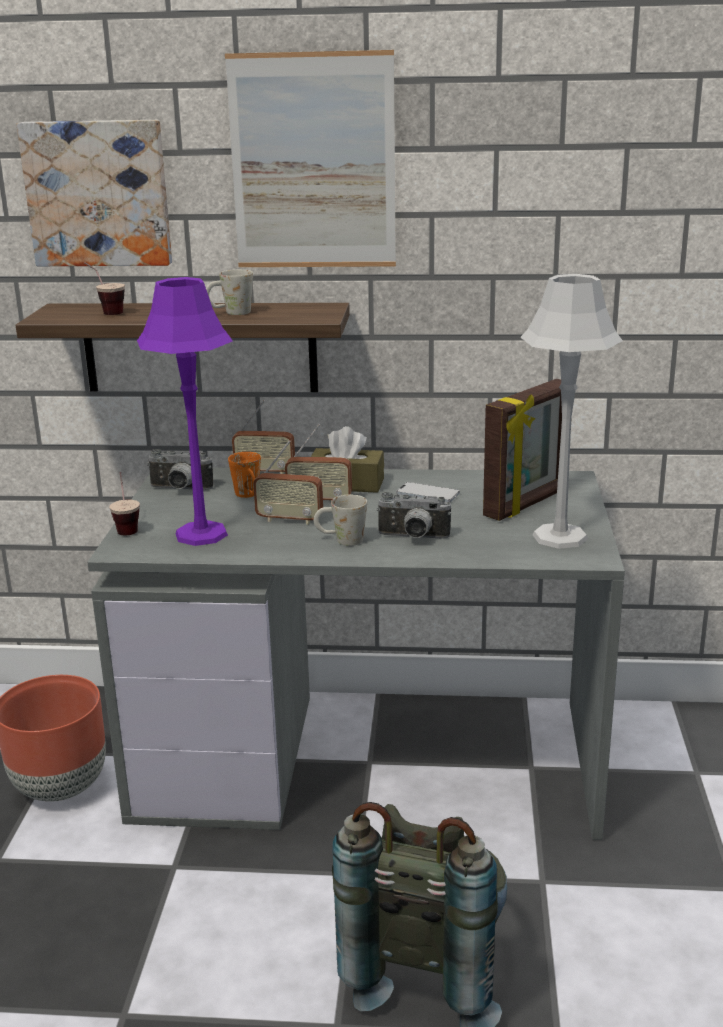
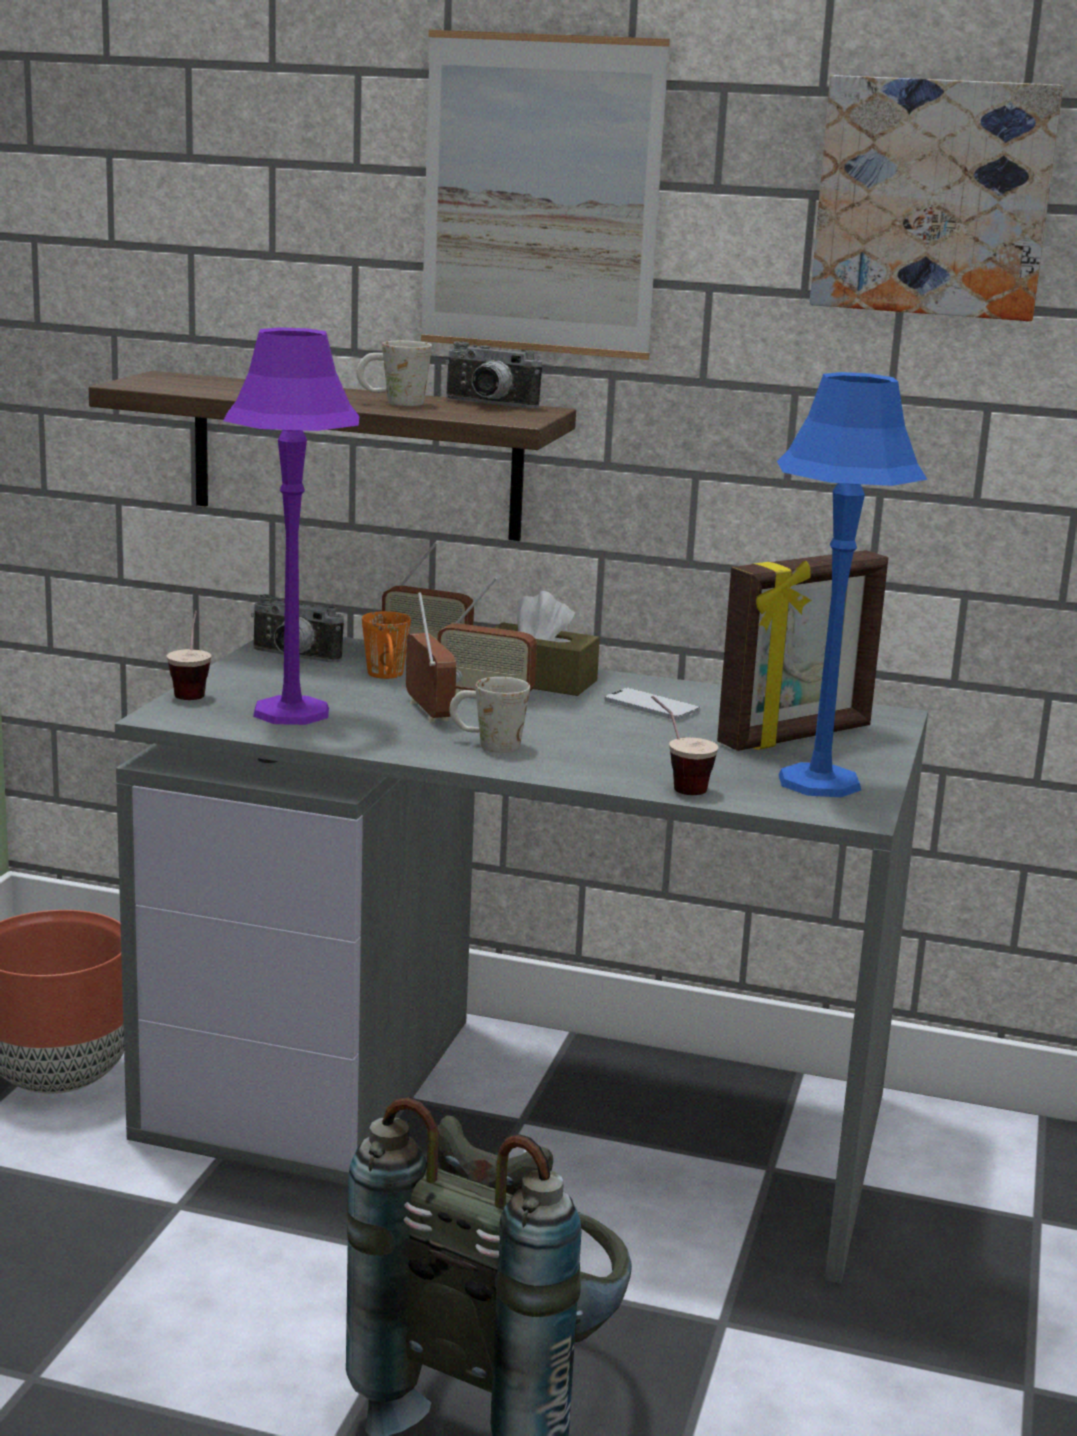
camera: 10 degrees right, 5 degrees down
(98, 193) = (238, 217): picture -> picture (933, 198)
(106, 312) = (222, 385): cup -> cup (676, 784)
(289, 520) = (427, 712): radio -> radio turned 135 degrees counterclockwise
(413, 538) = (595, 755): camera -> camera (487, 405)
(560, 536) = (819, 782): grey table lamp -> blue table lamp

